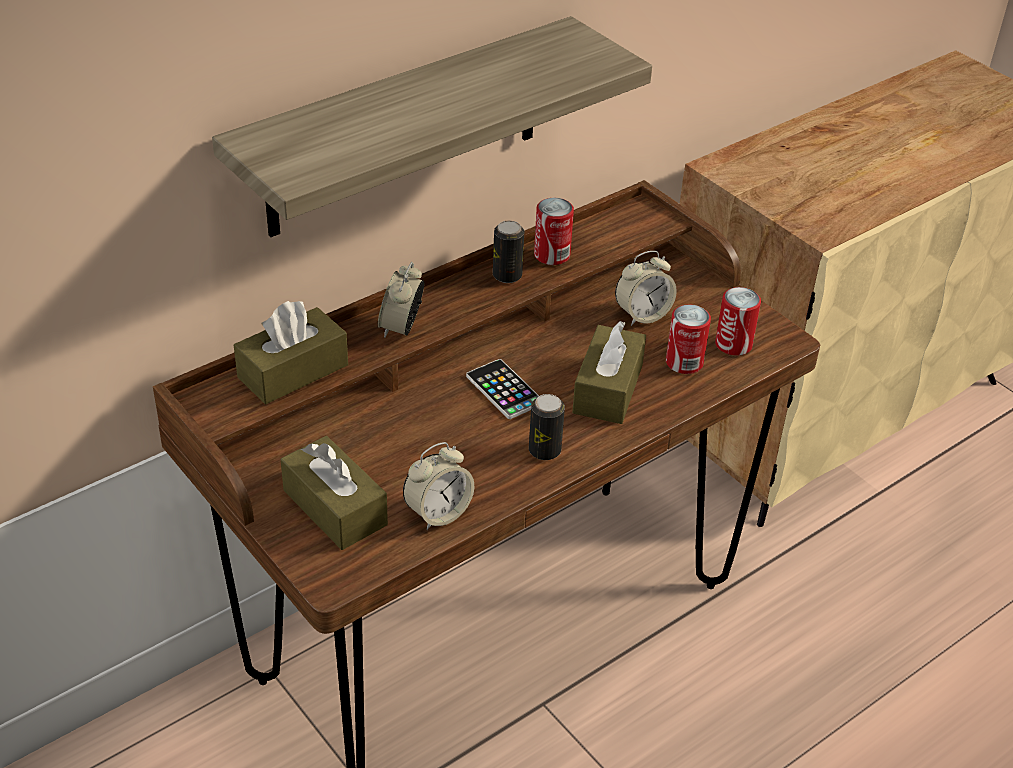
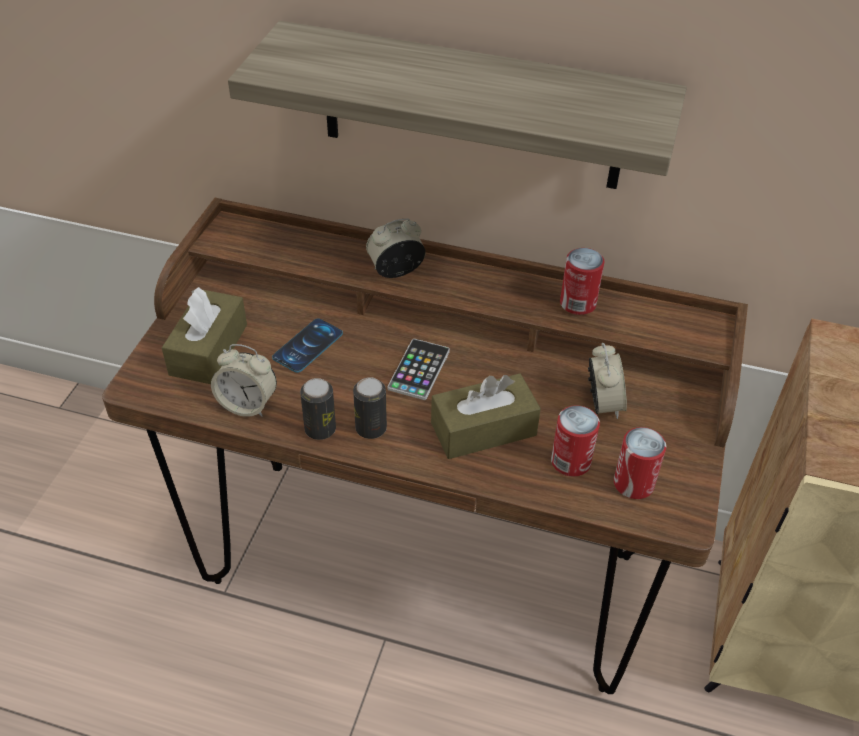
camera: 55 degrees right, 5 degrees up
(293, 371) = (294, 247): brown tissue box -> none
(402, 441) = (308, 346): none -> phone
(507, 275) = (522, 293): can -> can (320, 429)
(642, 315) = (603, 404): alarm clock -> alarm clock turned 120 degrees counterclockwise

